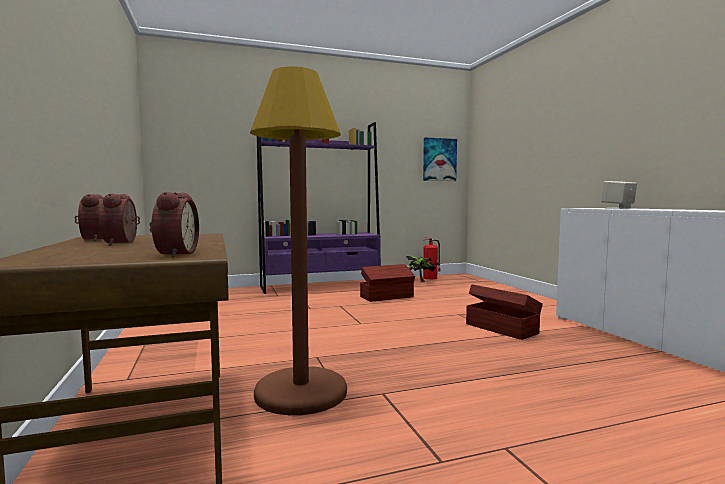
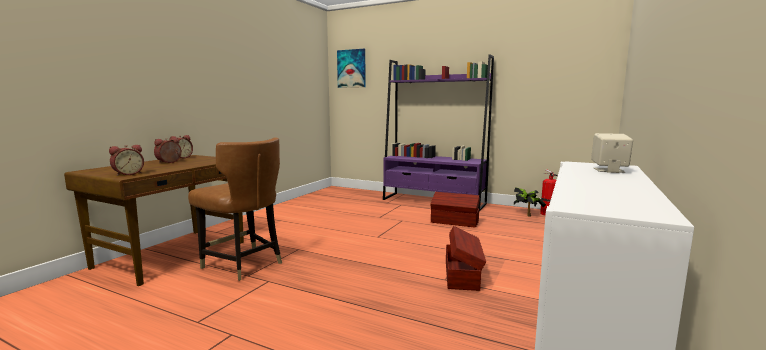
camera: 45 degrees right, 5 degrees up
(301, 392) = (243, 264): brown floor lamp -> brown chair
(439, 159) = (579, 86): picture -> picture (351, 68)

